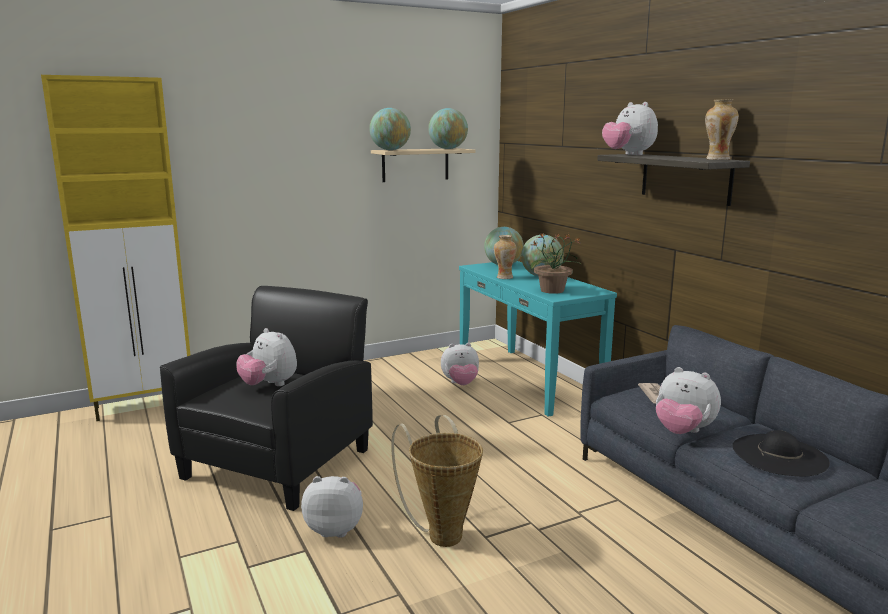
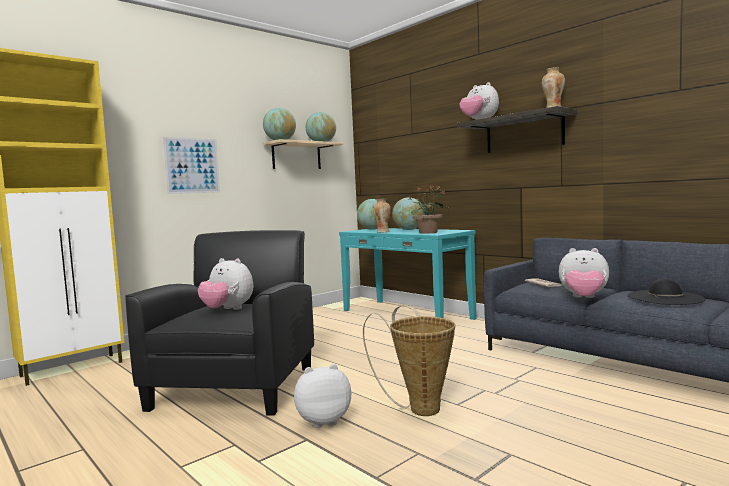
camera: 15 degrees left, 10 degrees down
(279, 183) = (192, 165): none -> picture
(460, 384) = (356, 322): plush toy -> none

